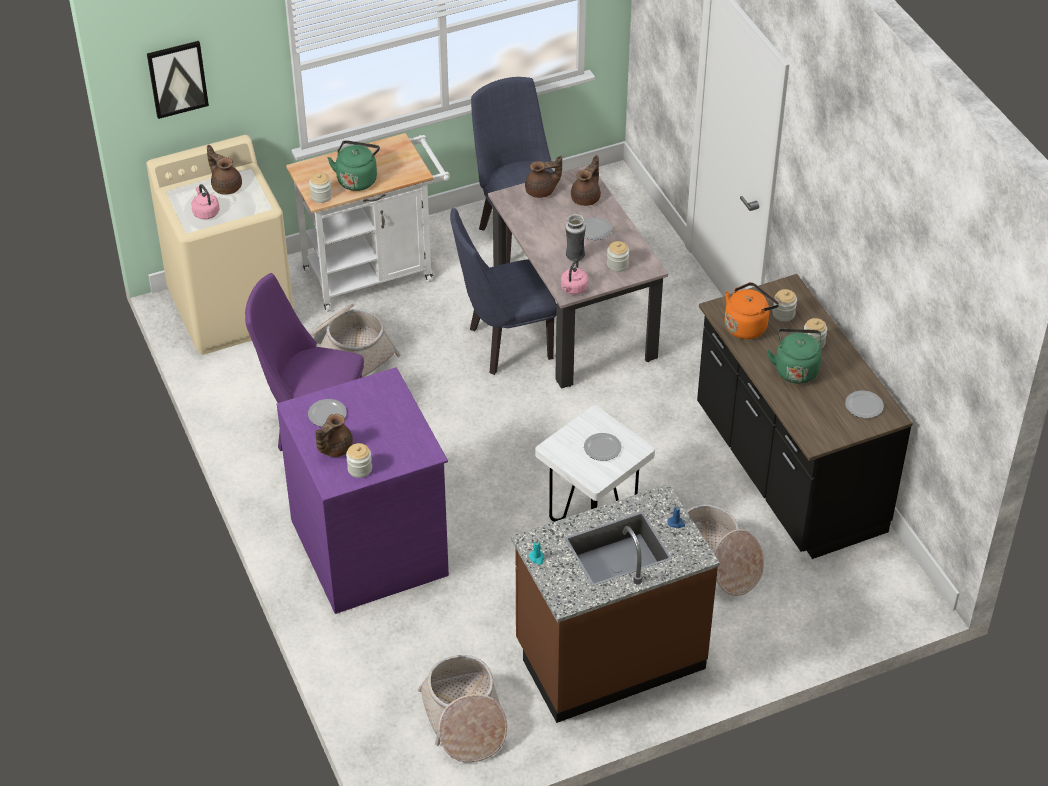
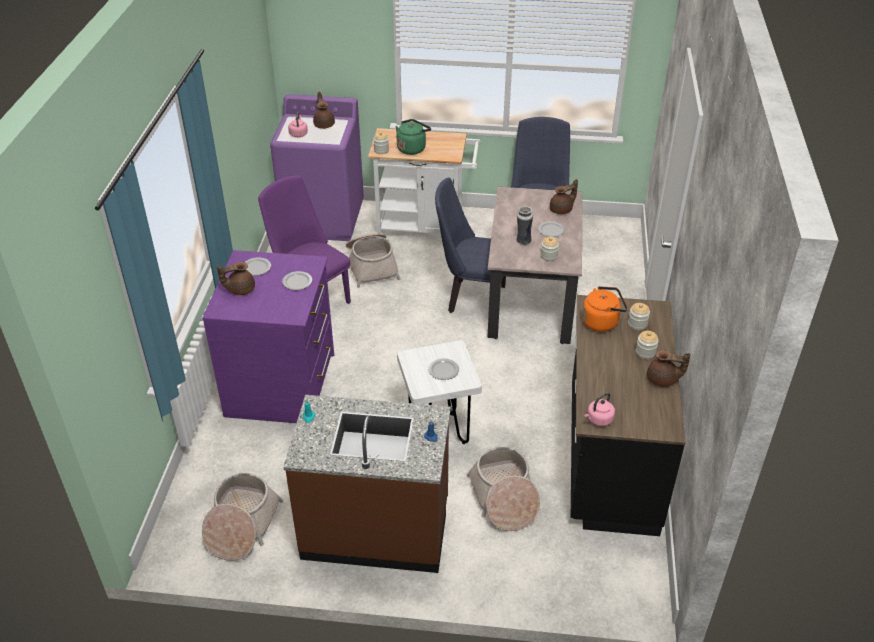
camera: 30 degrees right, 5 degrees down
(177, 78) = (311, 39): picture -> none
(232, 309) = (324, 219): beige washing machine -> purple washing machine
(360, 469) = (243, 308): jar -> none
(542, 191) = (534, 196): brown teapot -> brown teapot (663, 380)
(573, 289) = (505, 260): pink kettle -> pink kettle (598, 420)
(795, 369) = (616, 365): green kettle -> none
(863, 406) = (652, 413): plate -> plate (297, 282)

